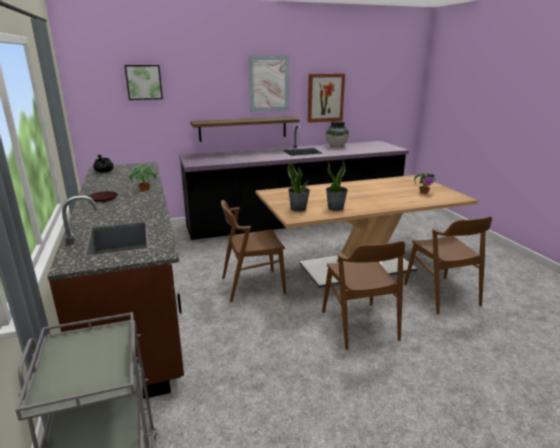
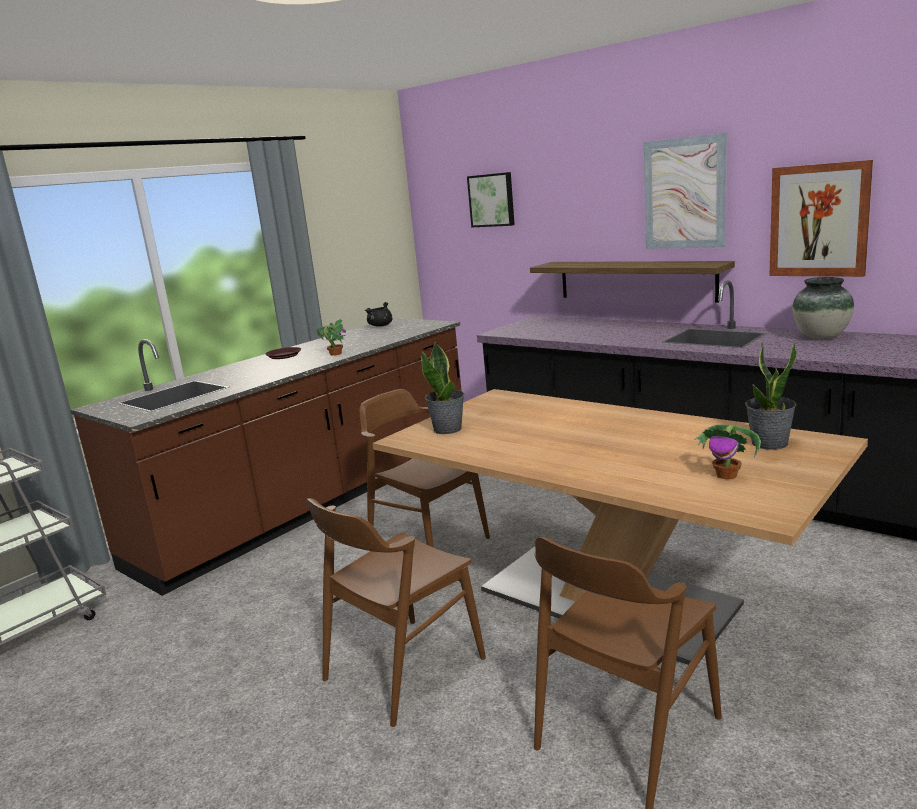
camera: 60 degrees right, 5 degrees down
(335, 208) = (489, 445): potted plant -> potted plant (769, 443)

